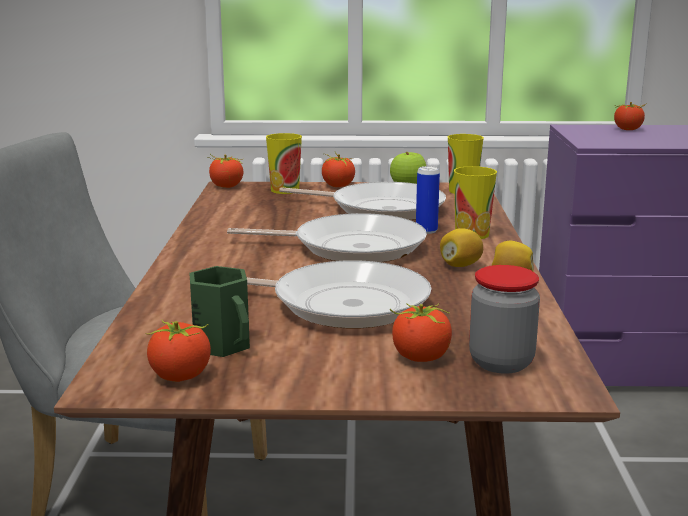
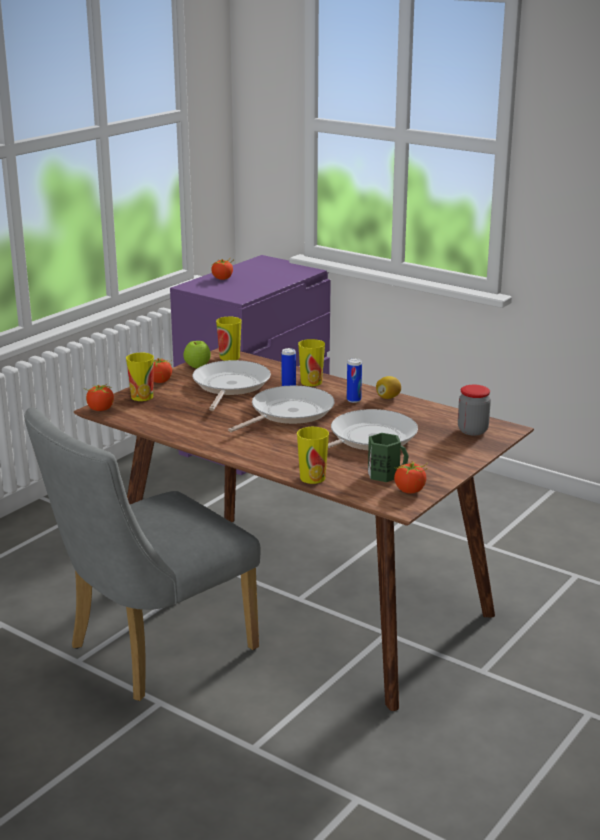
camera: 55 degrees left, 5 degrees up
(155, 306) = (312, 478): none -> cup
(381, 209) = (229, 386): frying pan -> frying pan turned 45 degrees counterclockwise
(420, 358) = (449, 442): tomato -> none
(460, 265) = (353, 400): lemon -> can

